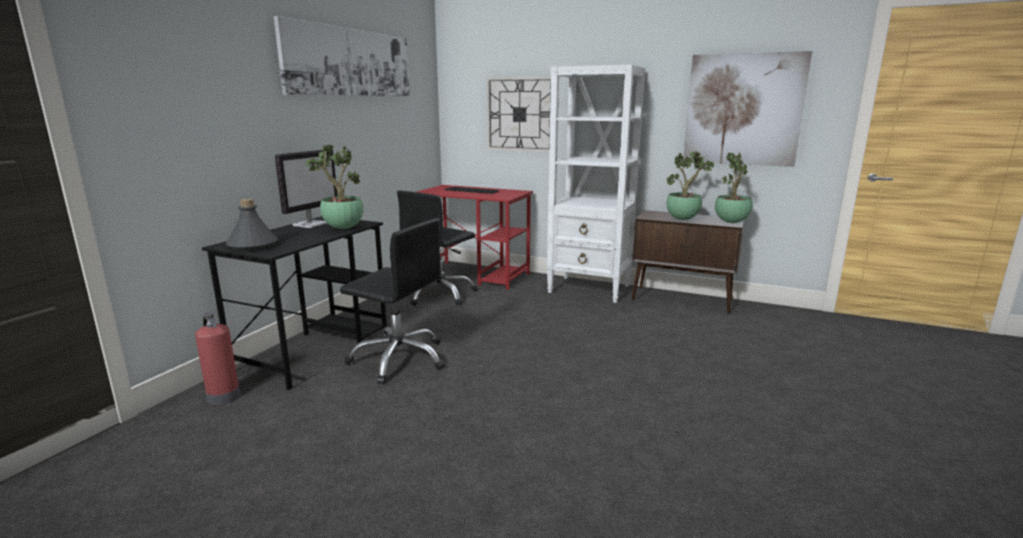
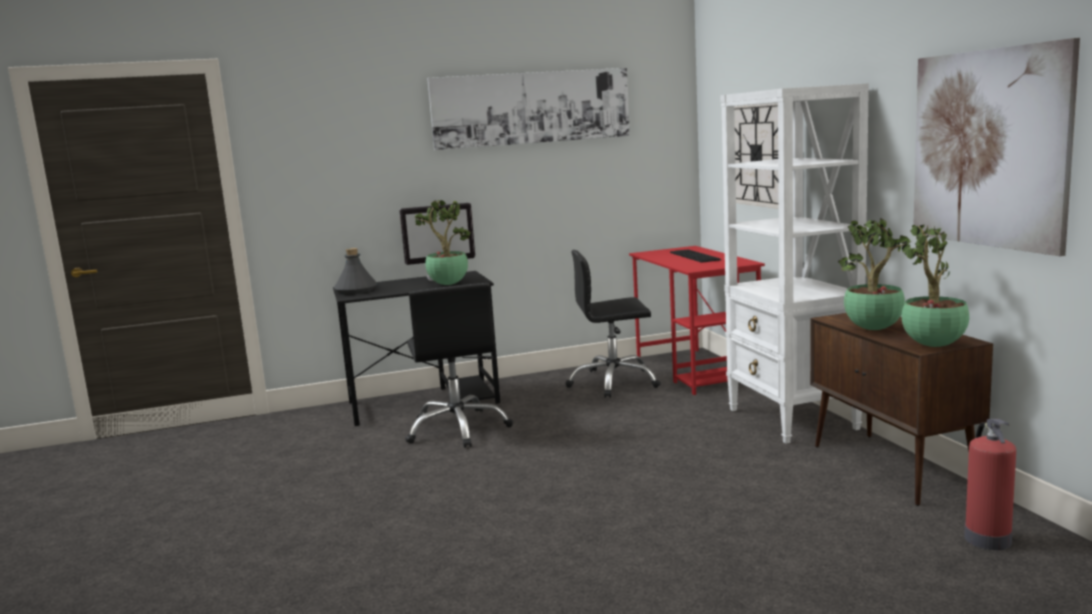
camera: 50 degrees right, 5 degrees down
(223, 396) = (320, 416): fire extinguisher -> fire extinguisher (986, 538)

